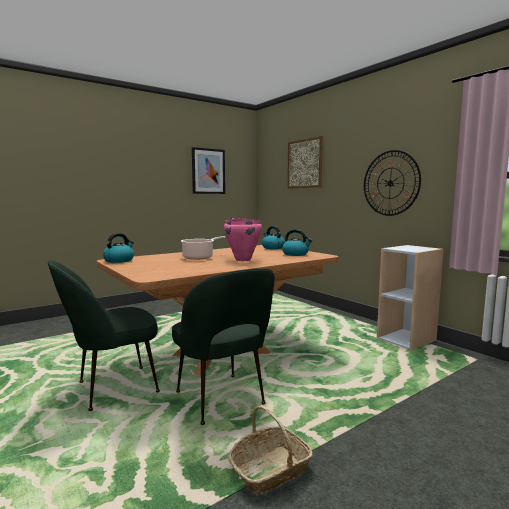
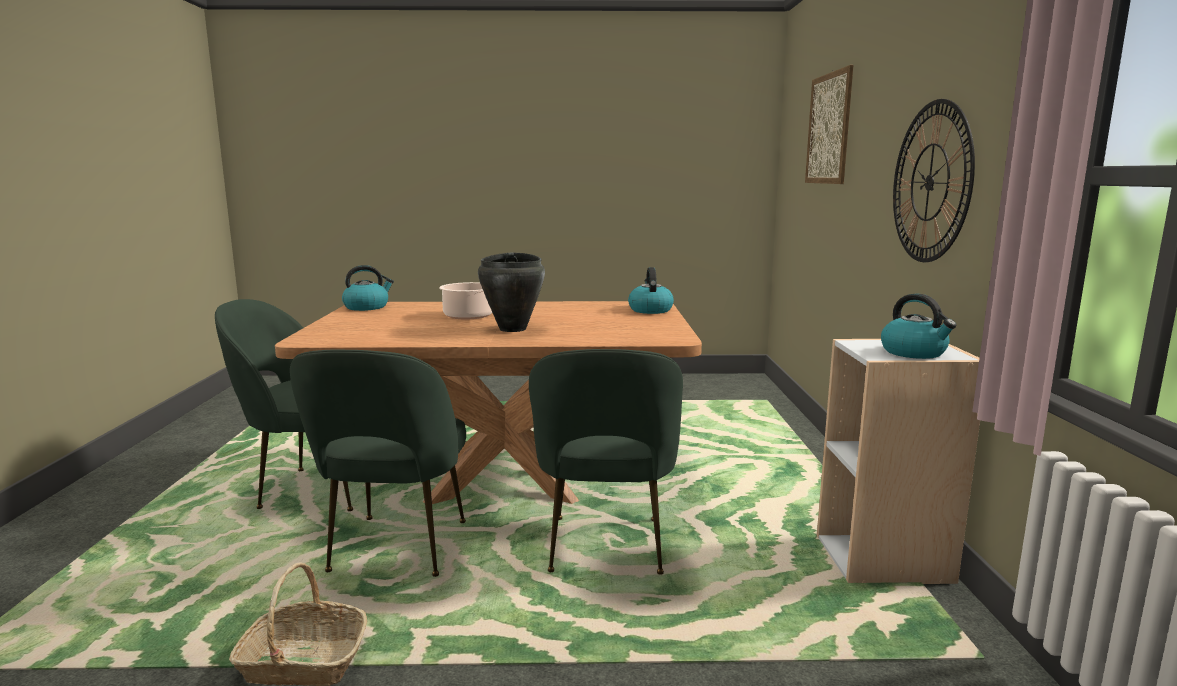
camera: 35 degrees right, 5 degrees up
(208, 171) = (665, 147): picture -> none
(243, 260) = (513, 329): pink cooking pot -> black cooking pot
(296, 254) = (636, 329): kettle -> kettle (914, 353)
(317, 368) = (605, 552): none -> green chair

